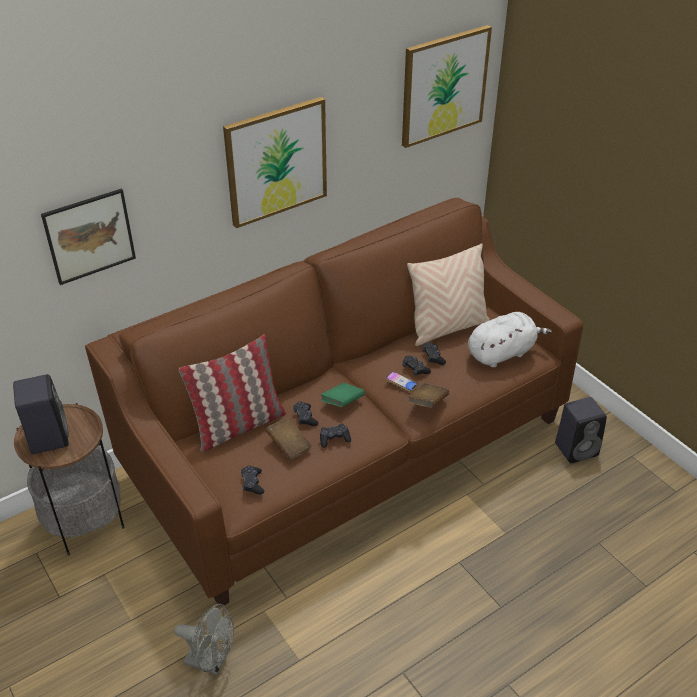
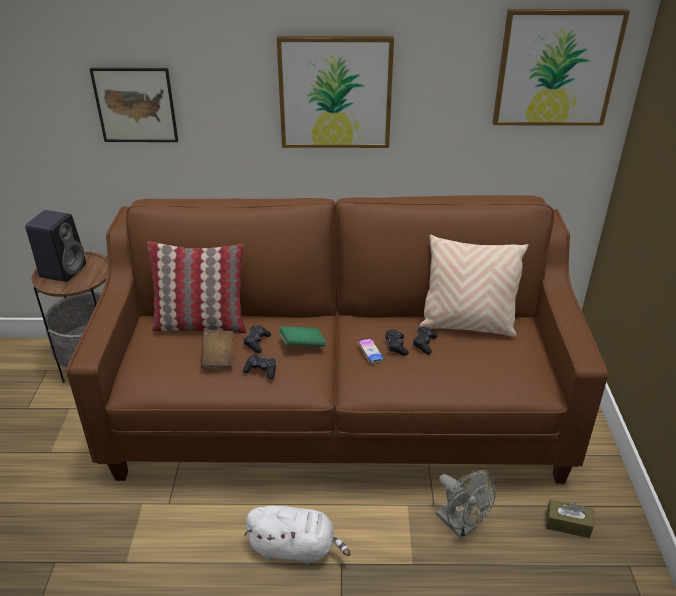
camera: 35 degrees right, 5 degrees down
(211, 662) = (65, 519): grey fan -> grey fan (460, 526)
(252, 483) = (158, 373): black game controller -> none
(427, 403) = (376, 380): brown book -> none
(502, 353) = (501, 370): white plush toy -> white plush toy (295, 548)
(577, 449) = (567, 524): black speaker -> brown tissue box

